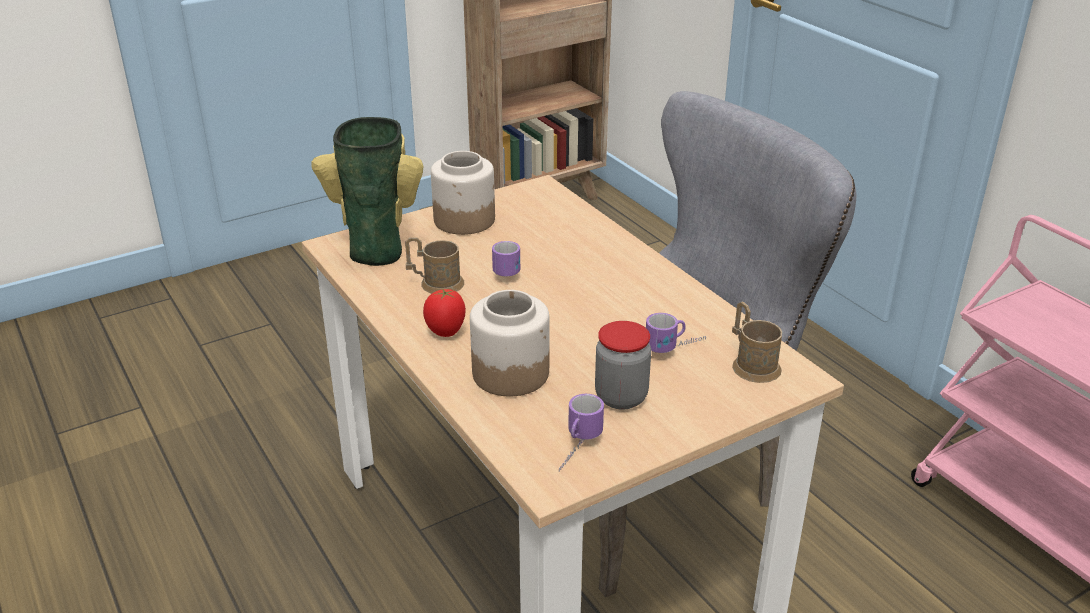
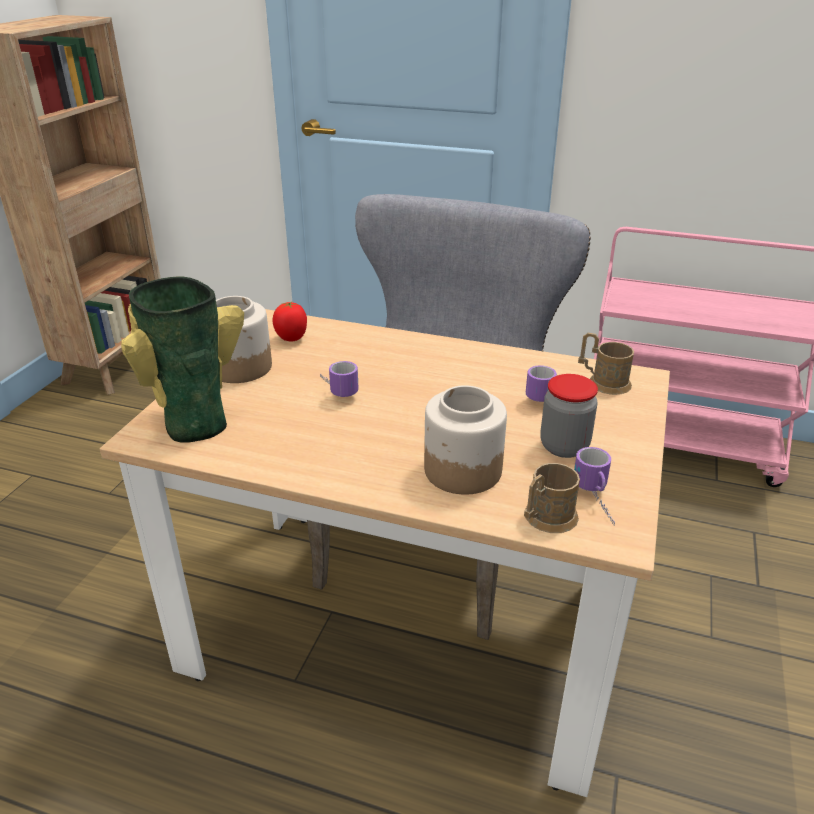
camera: 40 degrees left, 0 degrees up
(435, 283) = (292, 428): brown mug -> brown mug (546, 519)
(446, 332) = (362, 464): tomato -> tomato (292, 339)

